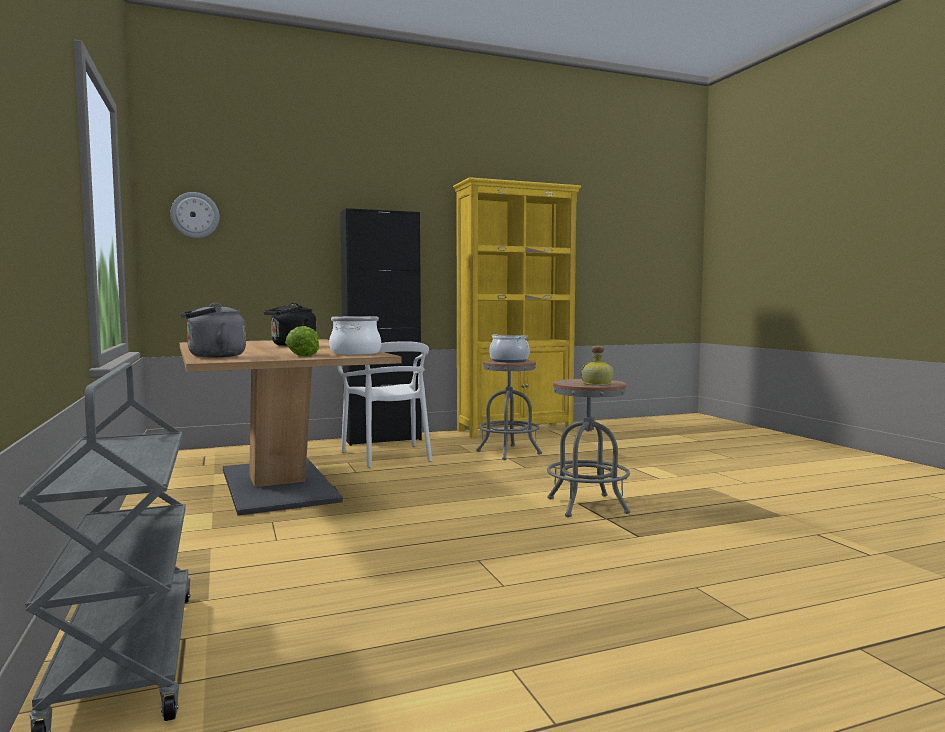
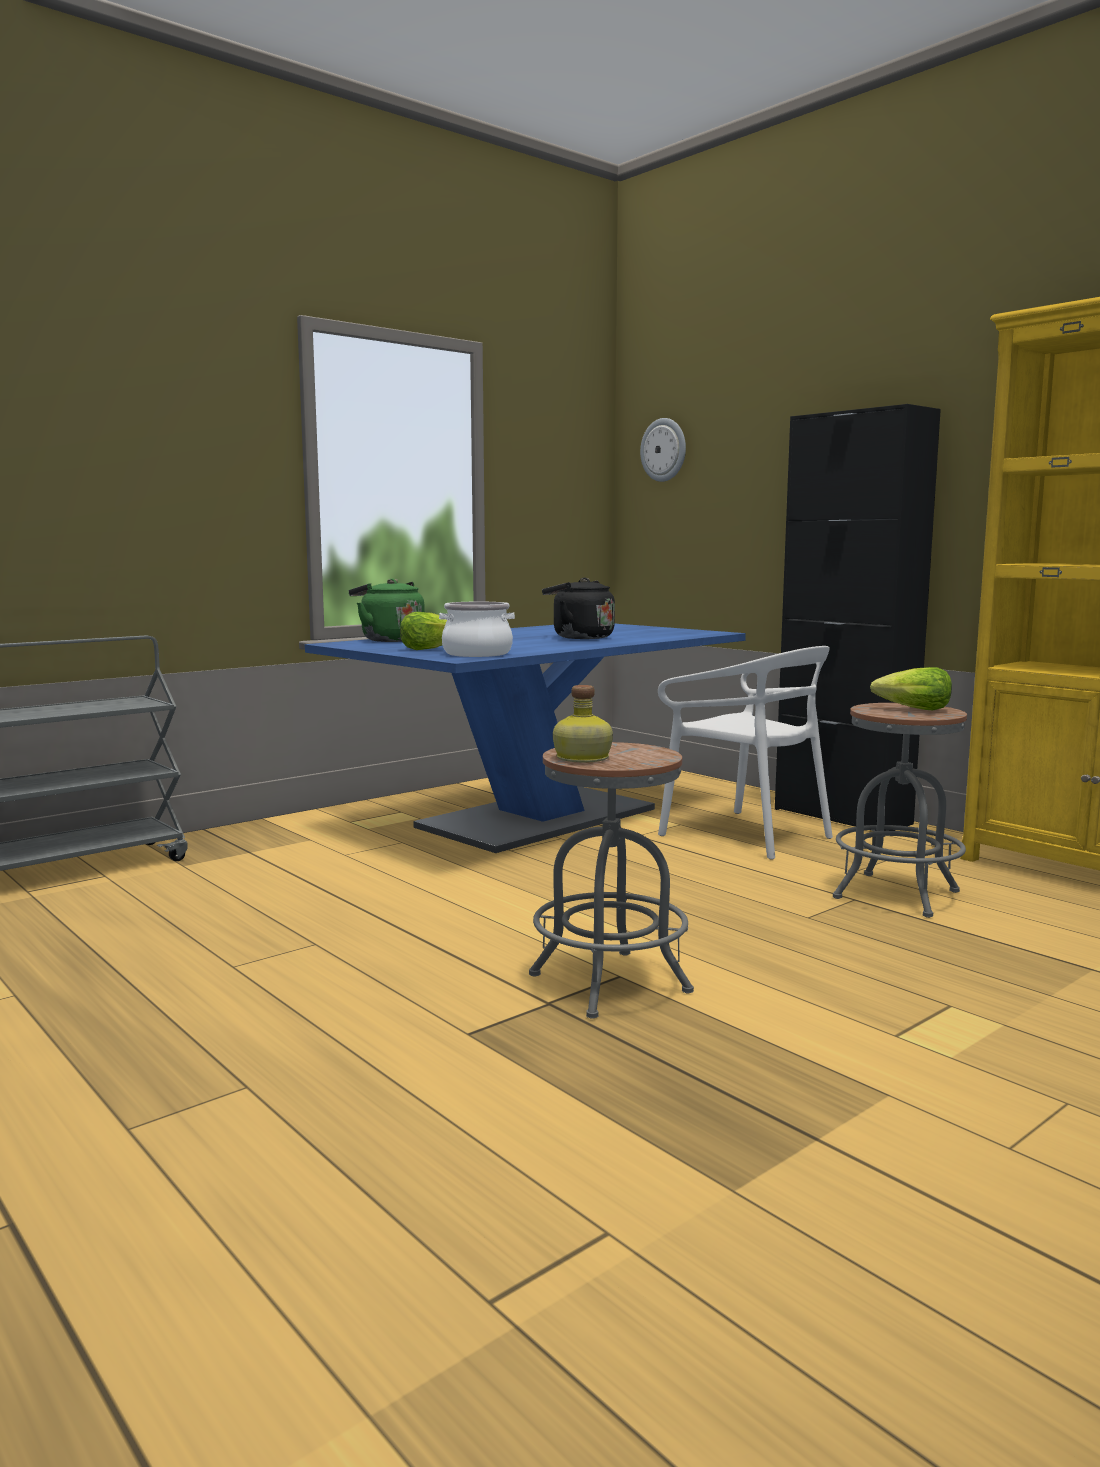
camera: 70 degrees right, 5 degrees up
(213, 356) = (389, 640): grey kettle -> green kettle
(277, 485) = (538, 818): brown dining table -> blue dining table
(388, 456) = (746, 835): white chair -> white chair turned 90 degrees counterclockwise
(509, 361) = (913, 709): cooking pot -> lettuce

